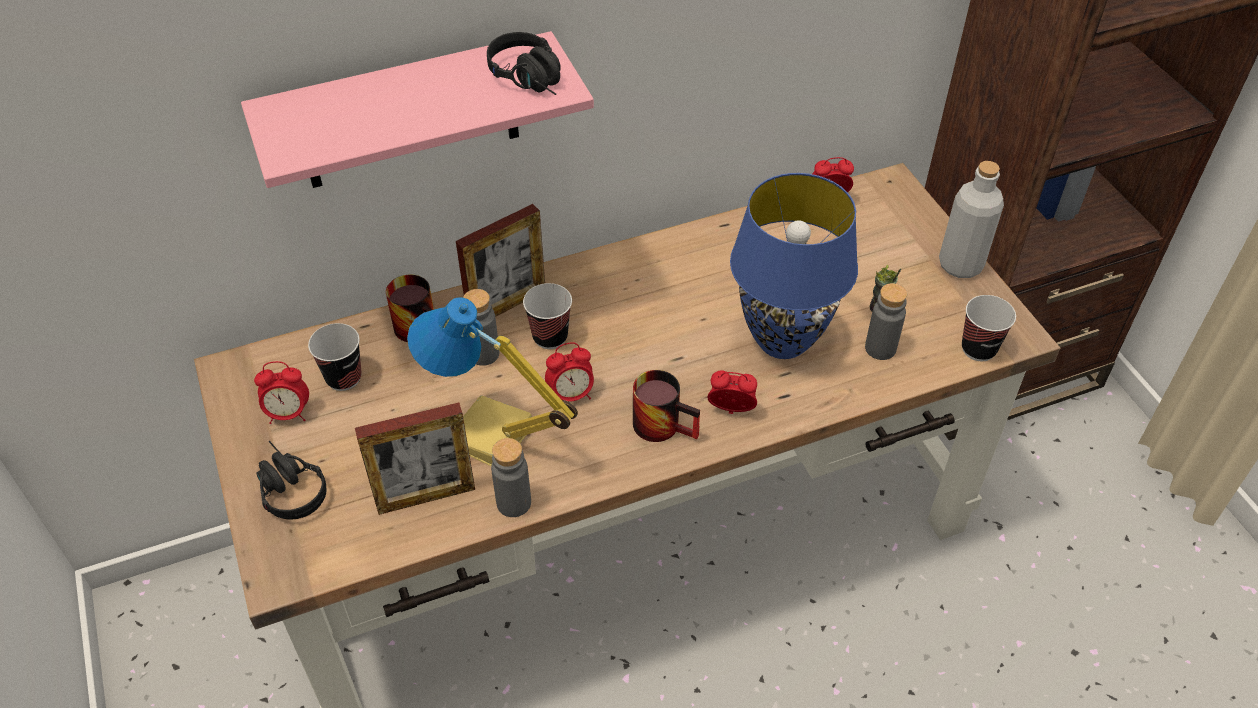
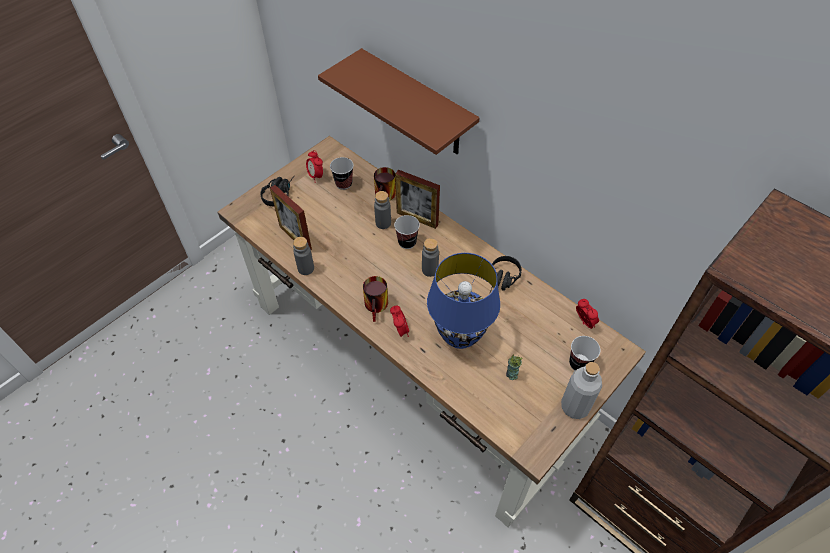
camera: 65 degrees right, 5 degrees up
(409, 113) = (417, 105): pink shelf -> brown shelf
(489, 438) = (336, 245): table lamp -> none
(533, 80) = (435, 125): black headphones -> black headphones (502, 281)
(571, 395) = (376, 264): alarm clock -> none
(880, 348) = (481, 384): grey bottle -> grey bottle (430, 270)
(978, 349) = (510, 434): cup -> cup (579, 363)

